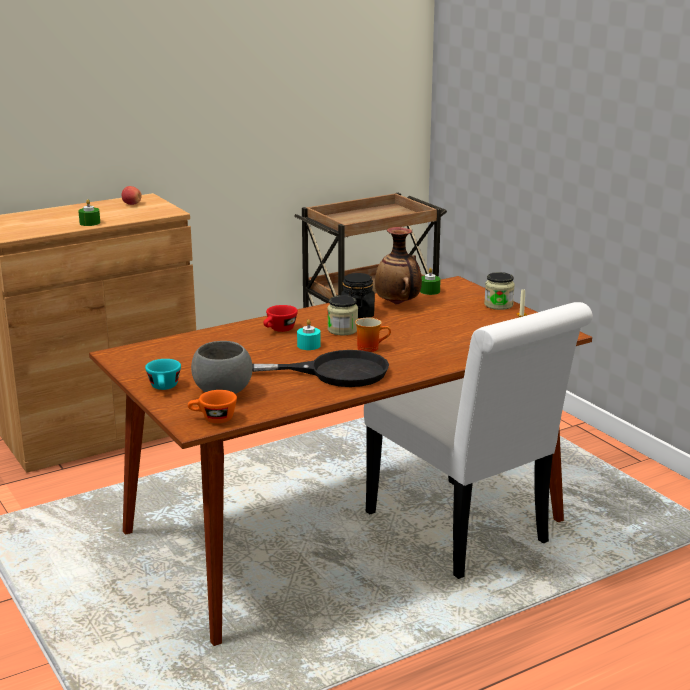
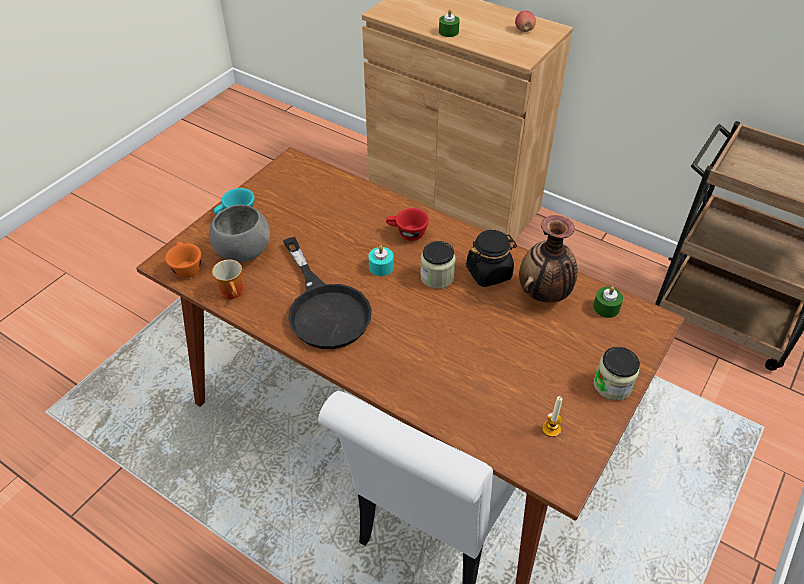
camera: 65 degrees right, 25 degrees up
(370, 347) = (403, 313): mug -> mug (234, 292)

